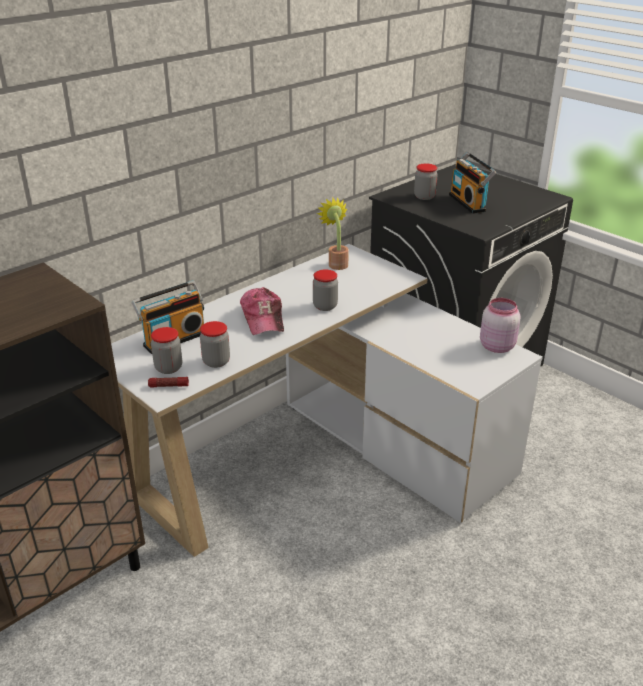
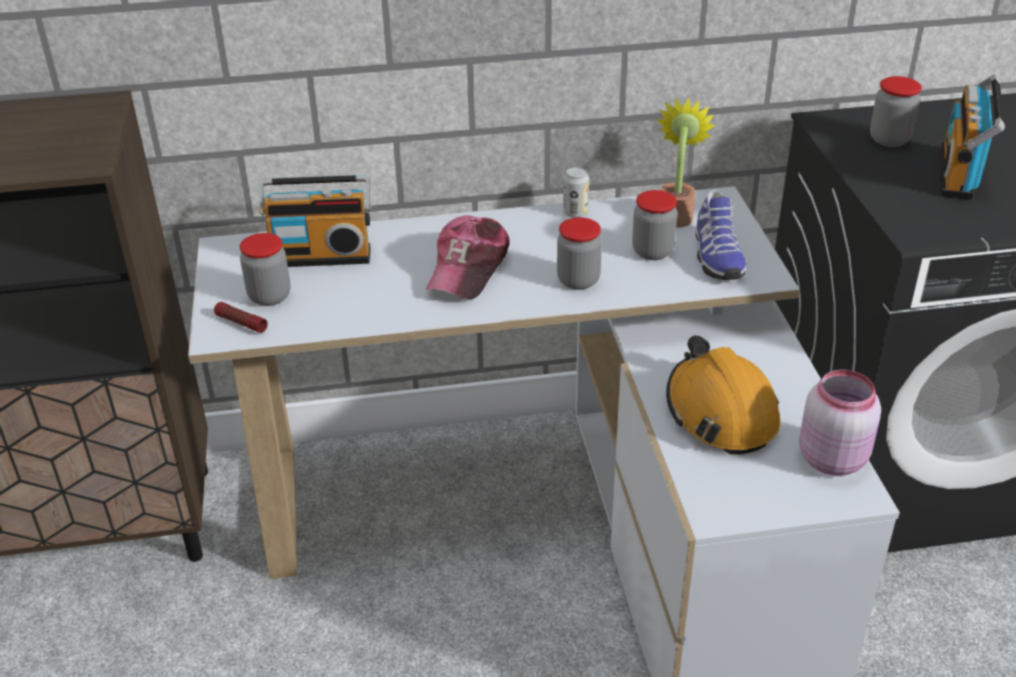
camera: 35 degrees right, 5 degrees up
(216, 361) = (335, 311): jar -> jar (652, 251)
(287, 277) = (575, 213): none -> can
(376, 276) = (715, 257): none -> shoe
(433, 345) = (720, 412): none -> orange hard hat

